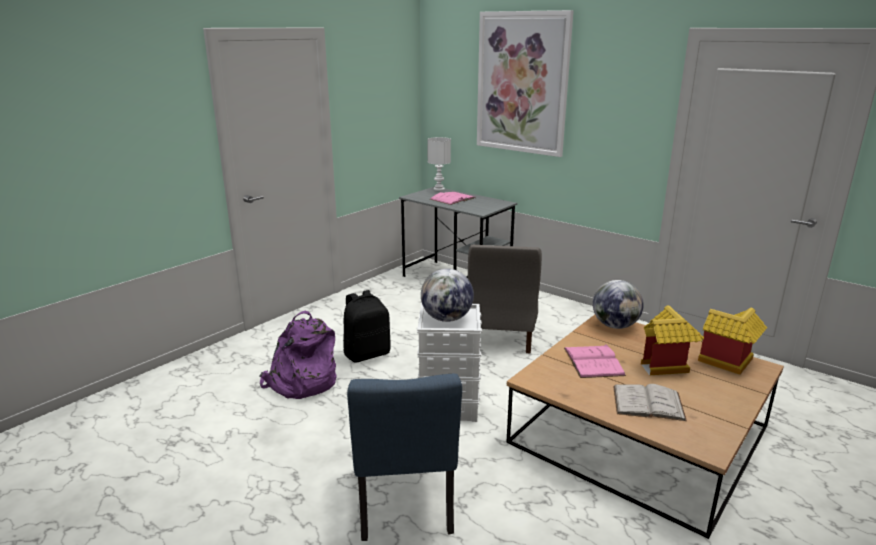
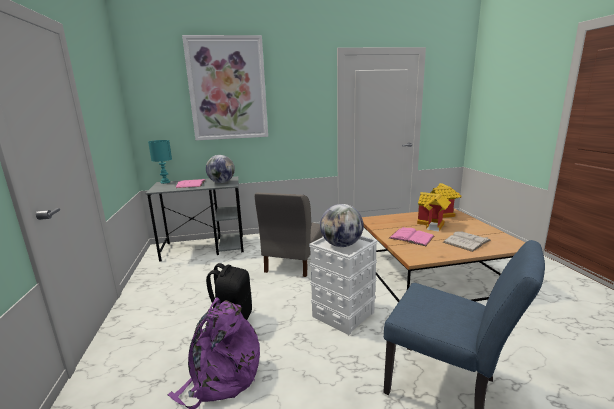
camera: 50 degrees left, 5 degrees down
(439, 189) = (165, 182): white table lamp -> turquoise table lamp
(501, 336) = (292, 263): grey chair -> grey chair turned 60 degrees clockwise
(615, 326) = (379, 220): globe -> globe (221, 182)

